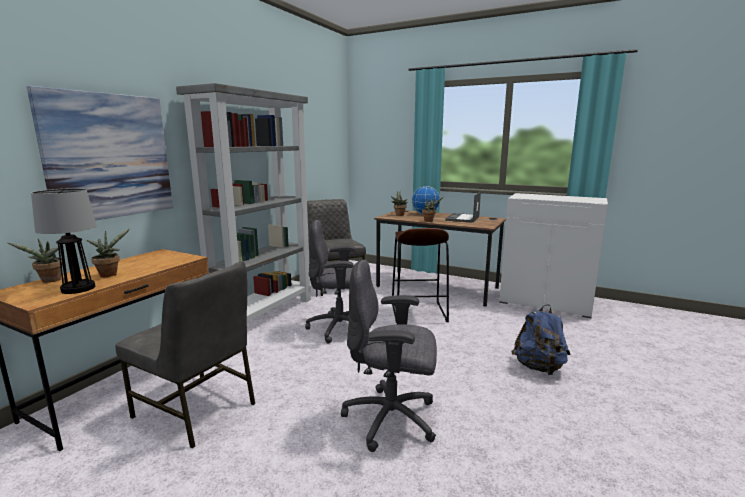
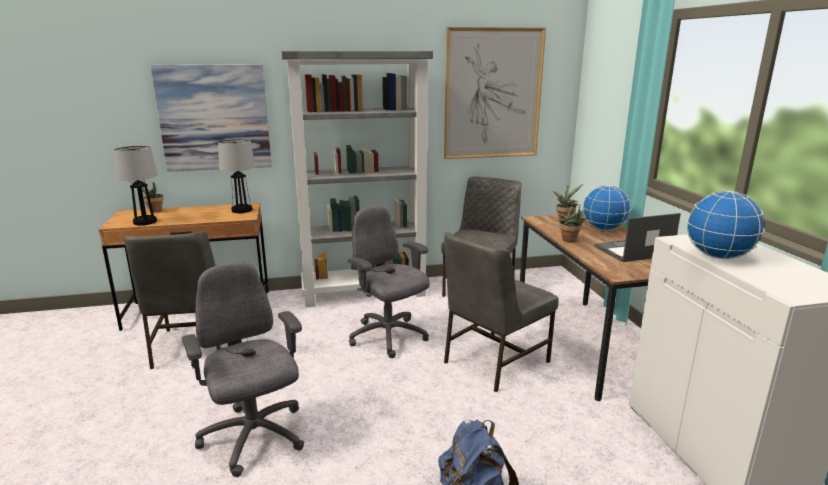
camera: 50 degrees right, 5 degrees up
(110, 274) = (182, 216): potted plant -> none
(165, 256) = (242, 210): none -> table lamp
(312, 136) = (493, 94): none -> picture
(418, 312) = (494, 362): brown stool -> grey chair
(545, 198) = (718, 256): none -> globe

